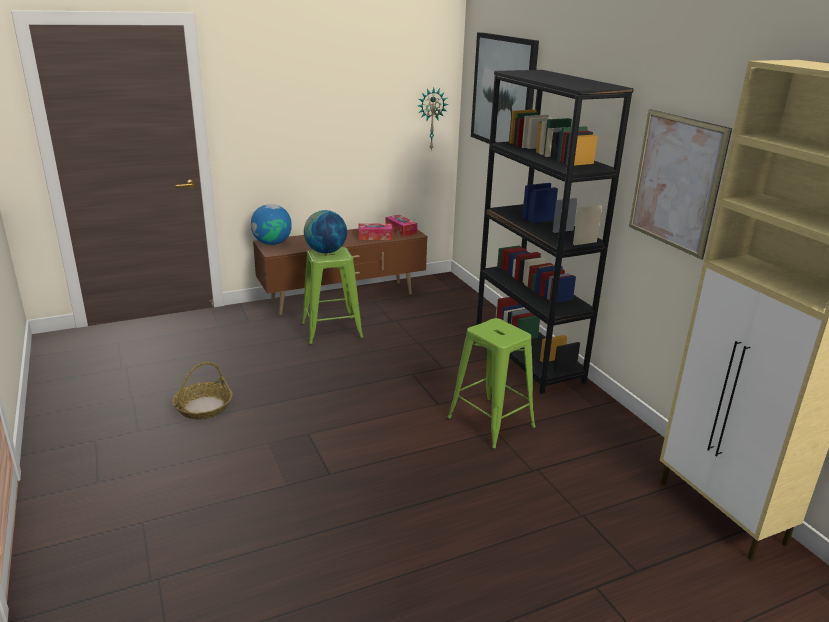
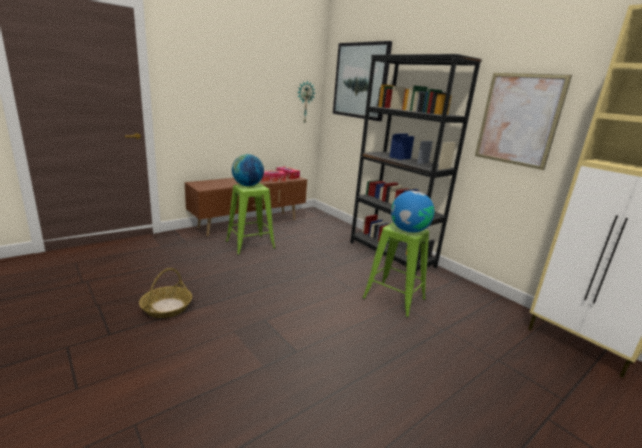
camera: 15 degrees left, 5 degrees down
(272, 243) = (200, 183): globe -> globe (409, 230)

